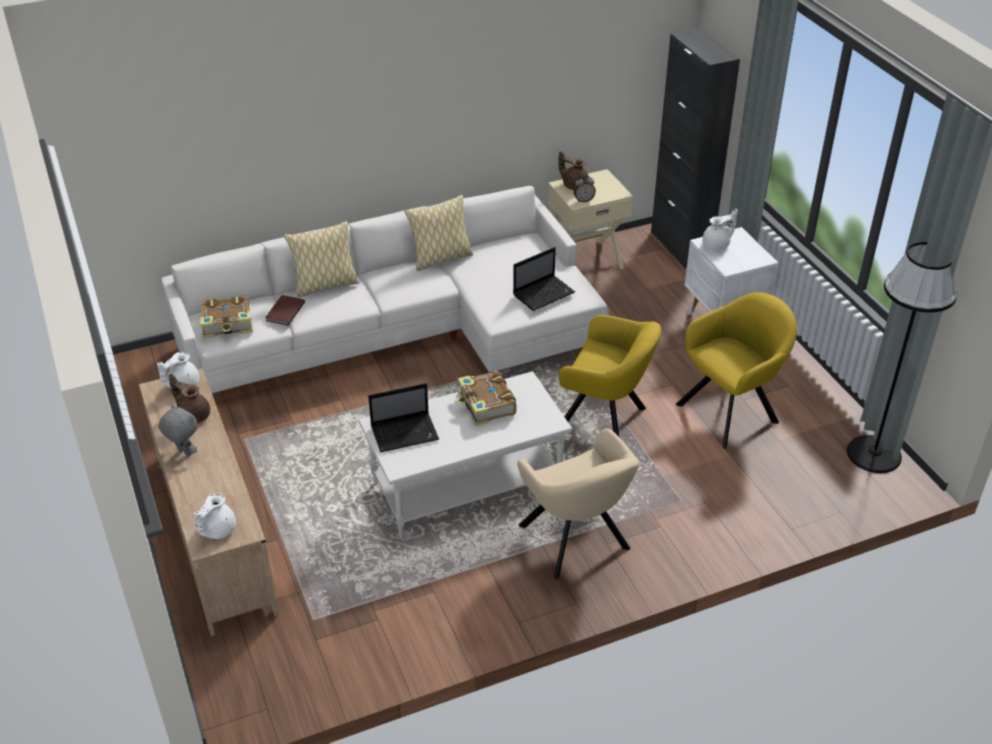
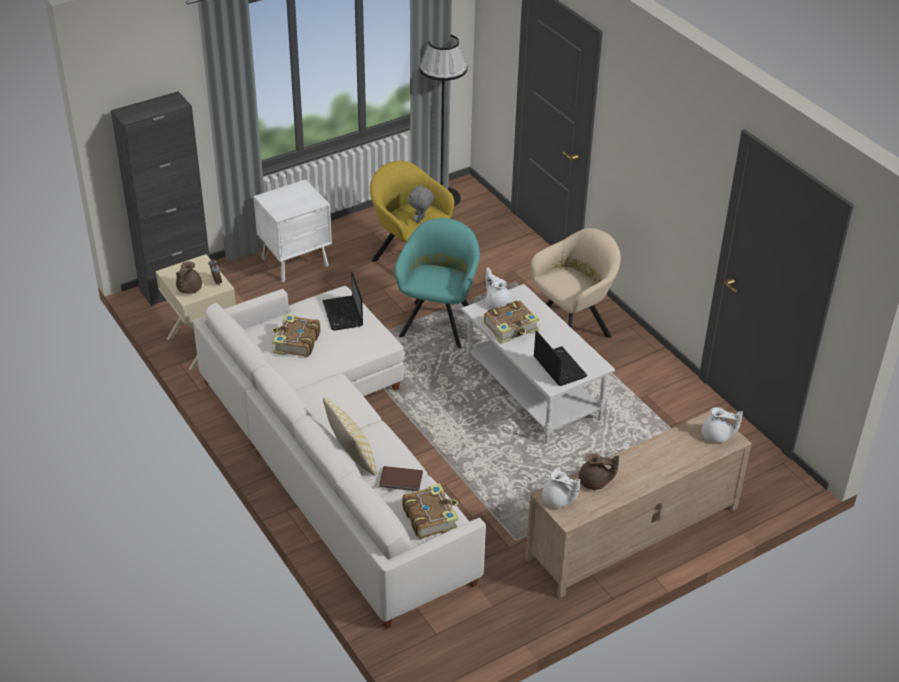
camera: 100 degrees left, 0 degrees up
(184, 453) = (643, 476): grey plush toy -> grey plush toy (420, 220)
(193, 415) = (595, 482): brown teapot -> brown teapot turned 105 degrees counterclockwise
(441, 259) = (293, 386): pillow -> none
(504, 261) = (296, 342): none -> book
(544, 293) = (343, 314): laptop -> laptop turned 150 degrees counterclockwise
(605, 423) = (439, 321): yellow armchair -> turquoise armchair
(717, 245) = (284, 208): white teapot -> white teapot (497, 303)

